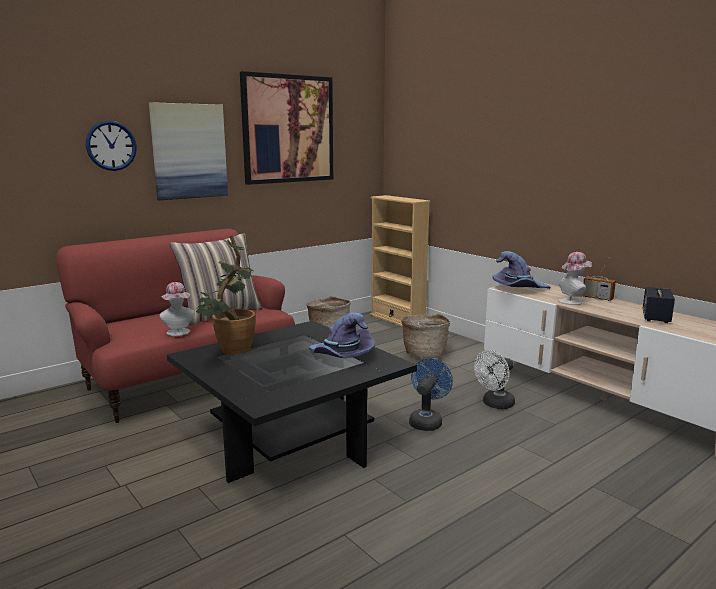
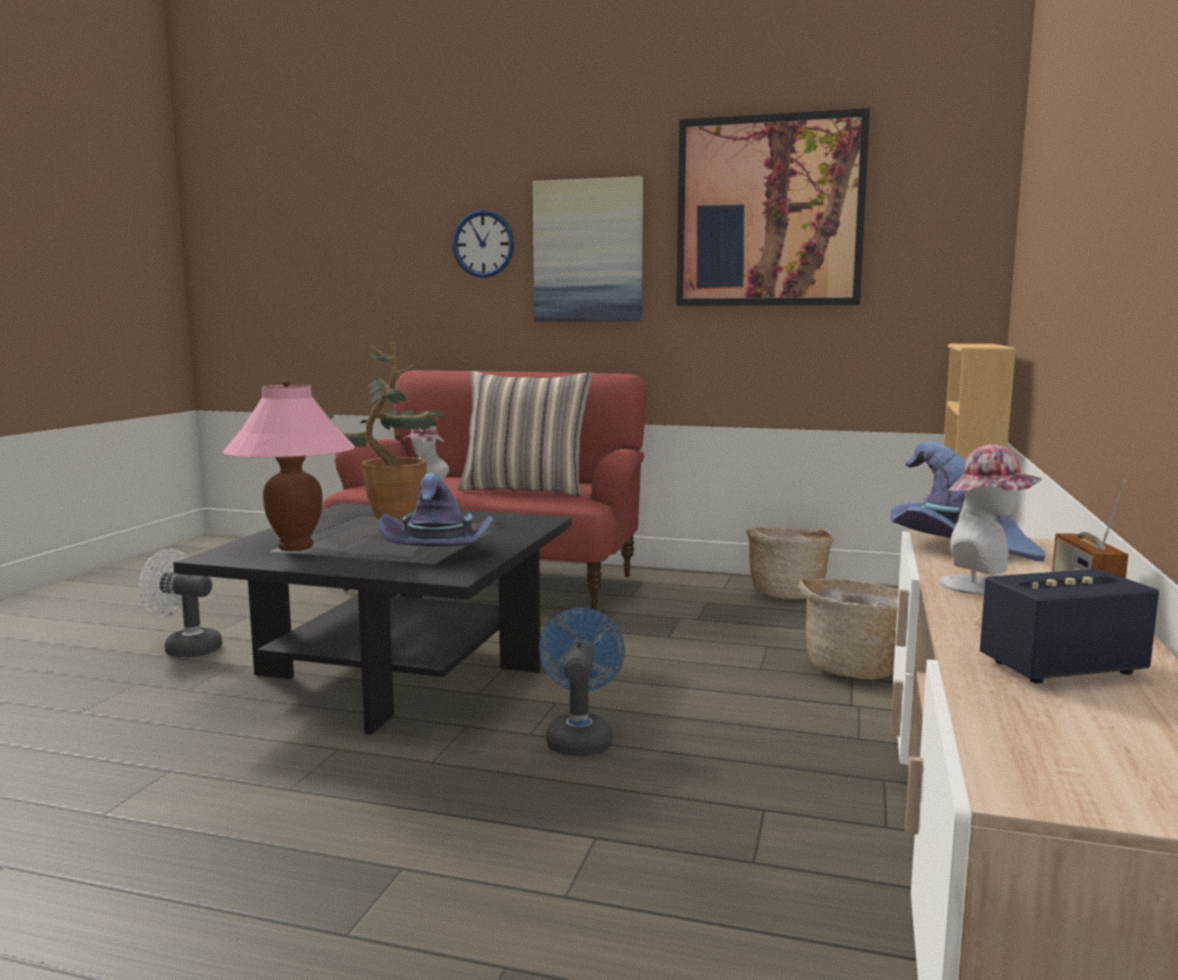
camera: 55 degrees right, 5 degrees down
(274, 383) = (296, 547): none -> pink table lamp
(427, 421) = (579, 737): blue fan -> blue fan turned 75 degrees counterclockwise
(495, 404) = (743, 778): white fan -> white fan (185, 648)

